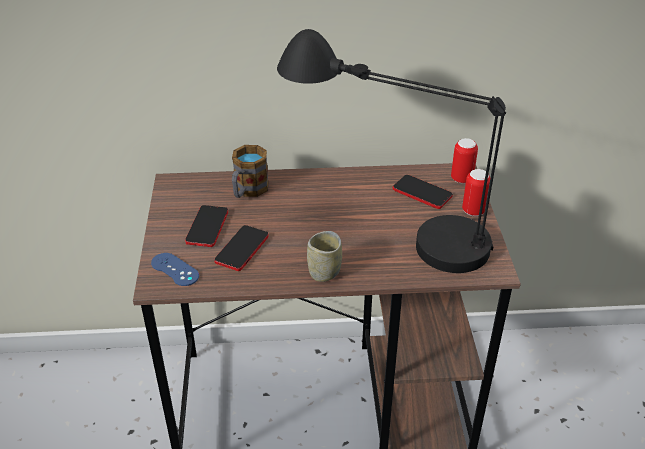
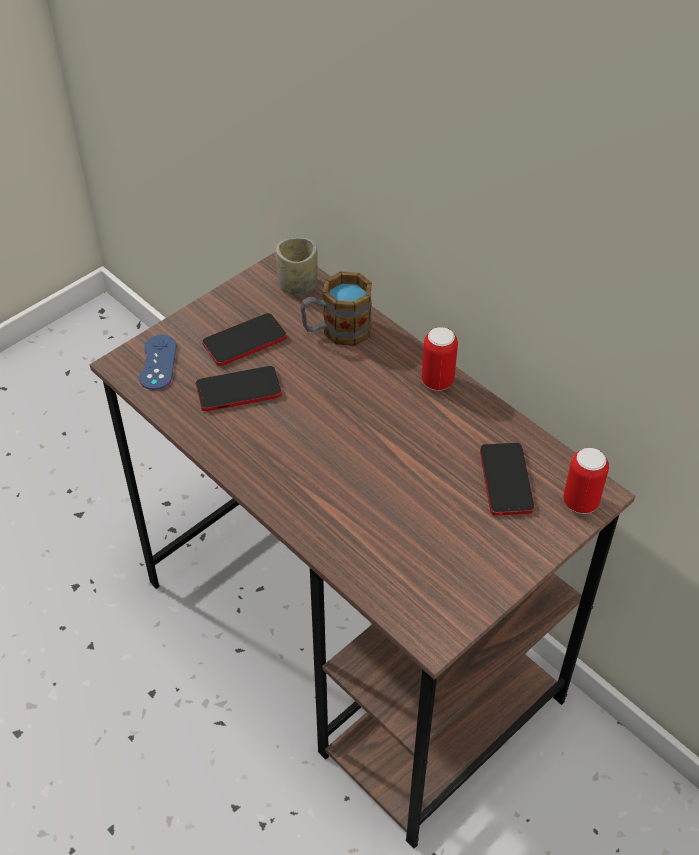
camera: 50 degrees right, 10 degrees up
(324, 272) = (269, 479): cup -> cup (298, 285)
(390, 230) = (401, 492): black table lamp -> none
(473, 211) = (526, 550): can -> can (437, 381)

